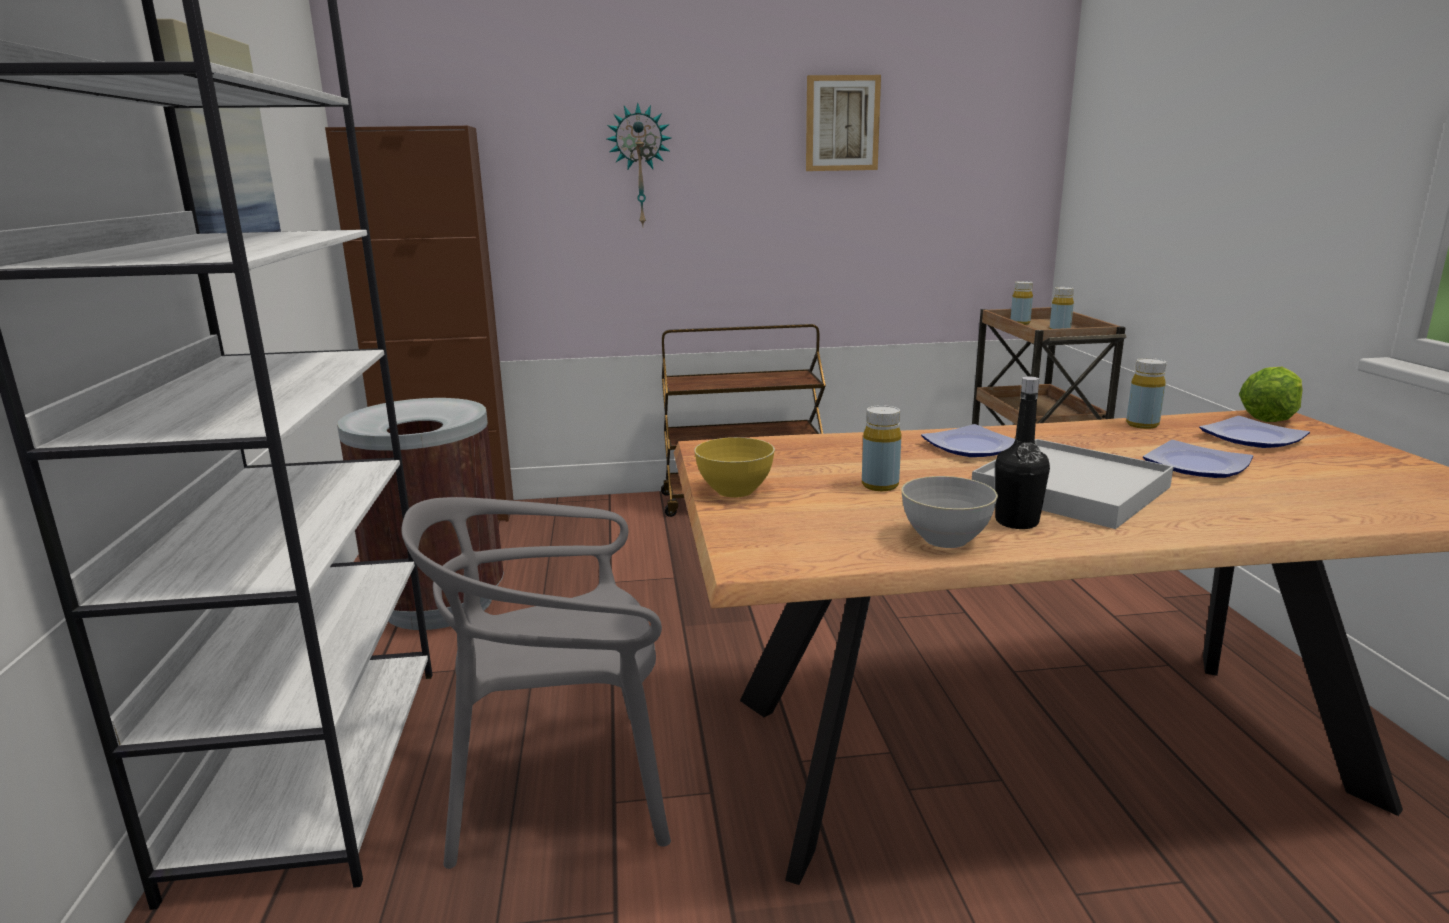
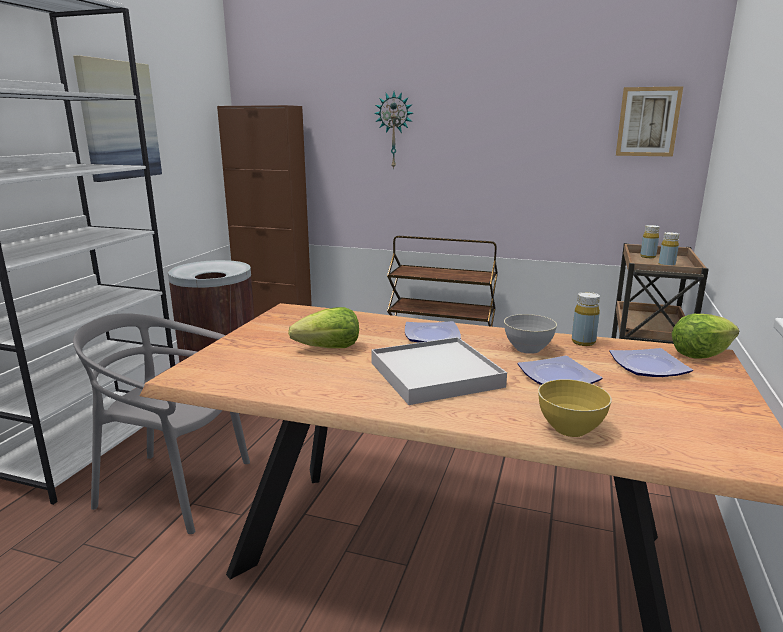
camera: 25 degrees right, 0 degrees up
(734, 491) = (250, 336): yellow bowl -> yellow bowl (570, 428)
(842, 123) = (530, 104): picture -> picture (648, 122)
(880, 485) = (329, 348): yellow bottle -> lettuce
(945, 539) = (298, 387): grey bowl -> grey bowl (528, 349)
(1016, 522) = (359, 387): black bottle -> none

